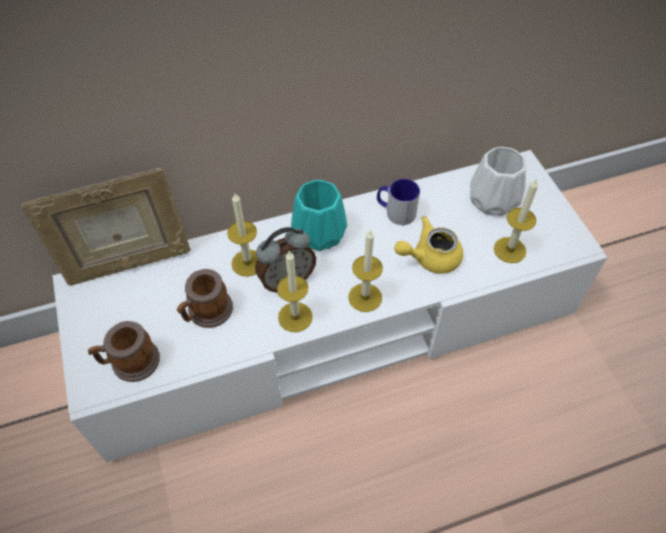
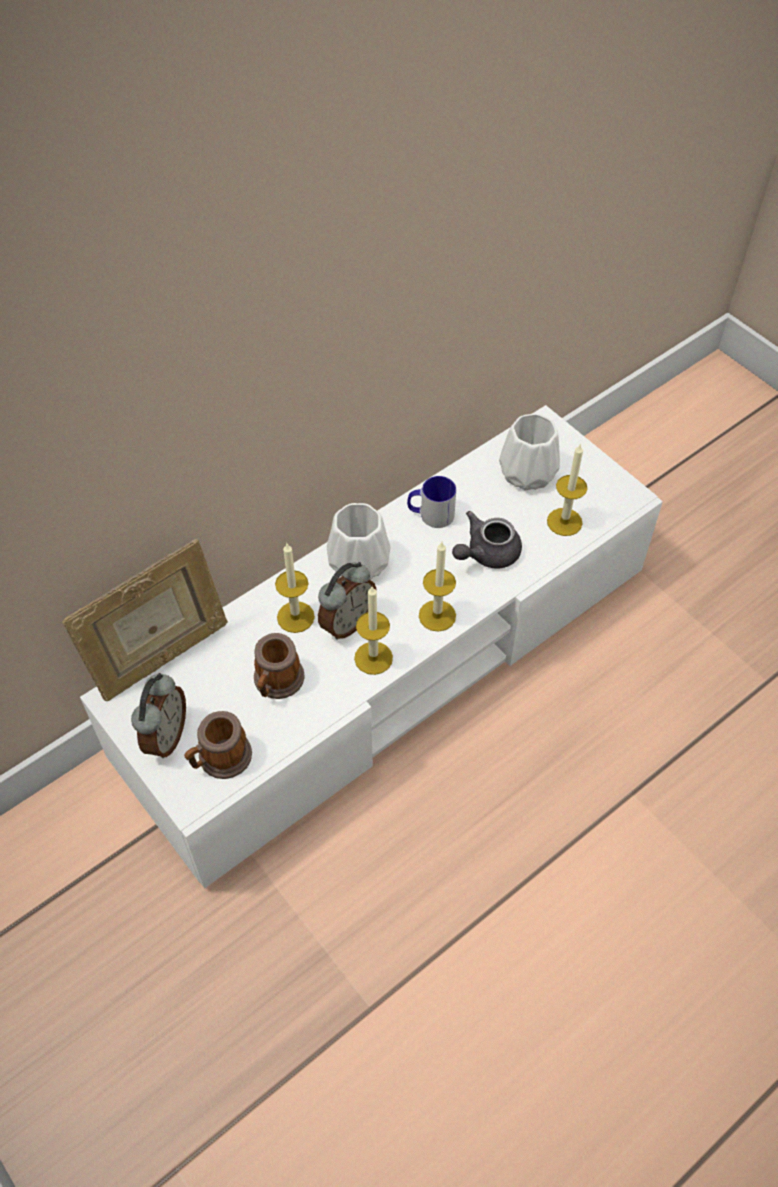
camera: 20 degrees left, 0 degrees up
(98, 329) = (165, 736): none -> alarm clock
(319, 232) = (359, 561): turquoise vase -> white vase
(429, 257) = (486, 553): yellow teapot -> grey teapot

